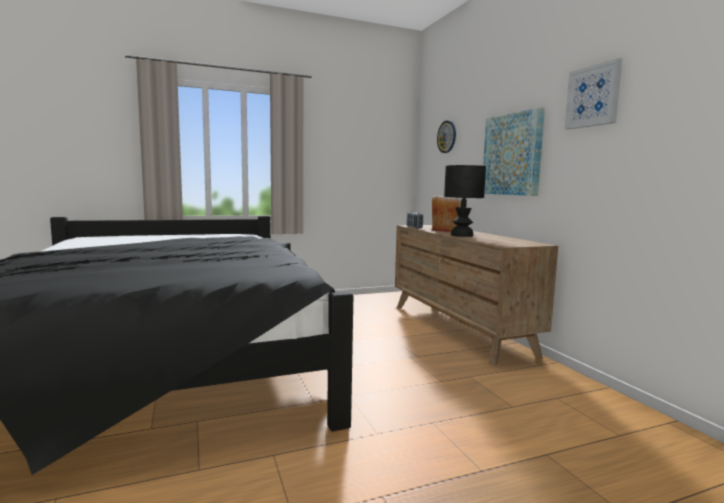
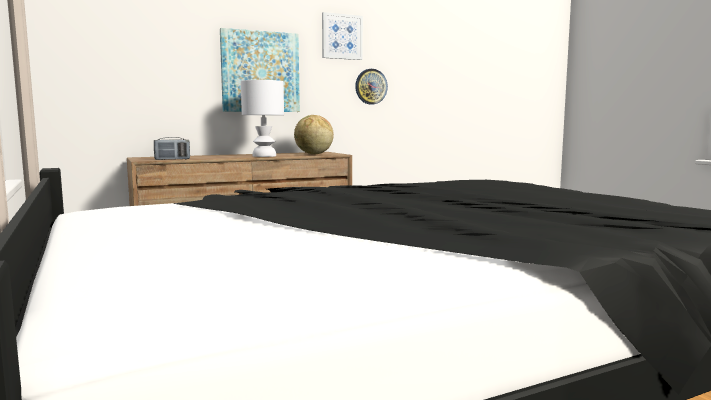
camera: 95 degrees left, 0 degrees up
(446, 230) = (210, 157): beige vase -> none
(447, 137) = (126, 34): wall clock -> wall clock (371, 86)
(461, 235) = (263, 156): black table lamp -> white table lamp
(498, 241) = (313, 154): none -> globe

